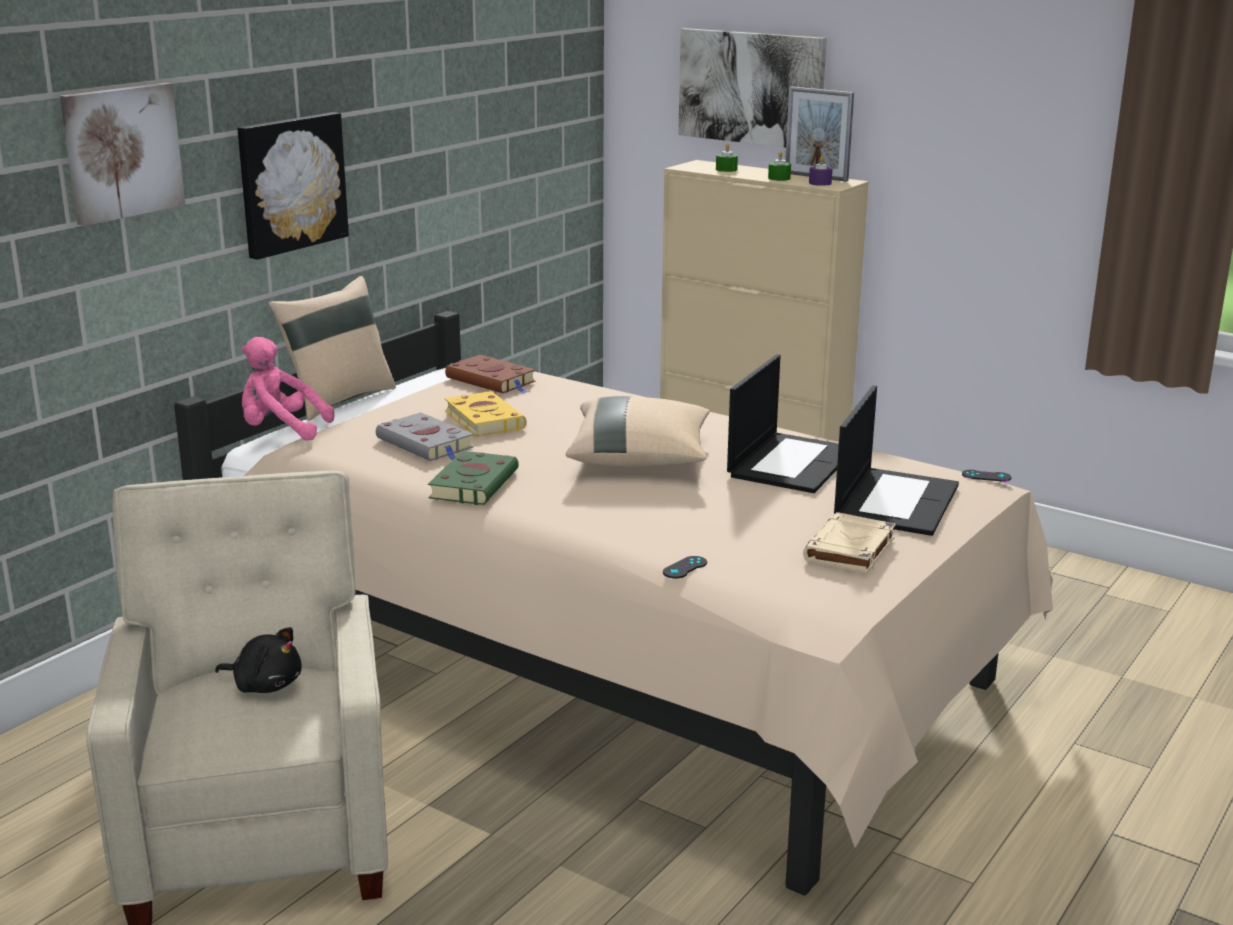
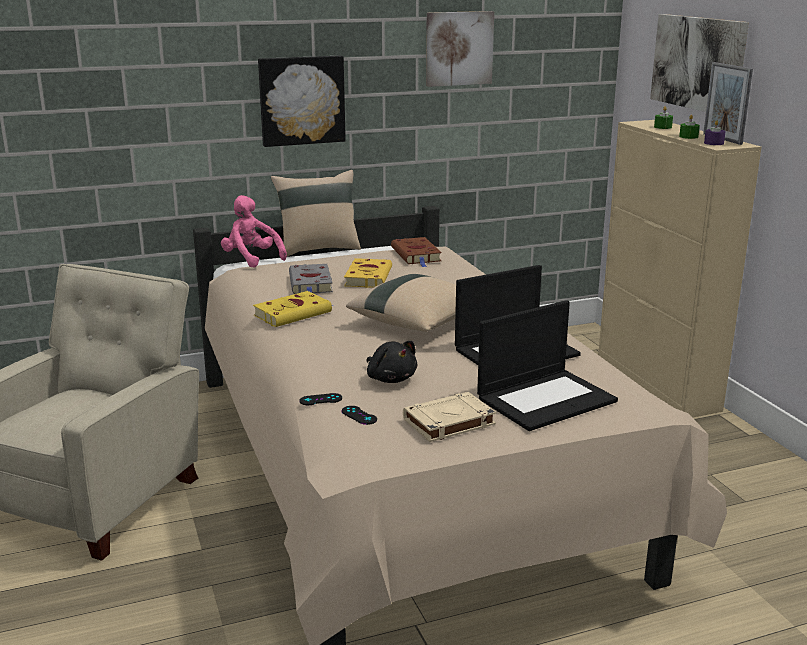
camera: 35 degrees right, 0 degrees up
(121, 152) = (166, 66): picture -> picture (458, 48)
(265, 685) = (88, 404): black plush toy -> black plush toy (390, 378)
(474, 483) = (294, 313): green book -> yellow book
(986, 476) = (658, 401): black game controller -> black game controller (359, 415)

